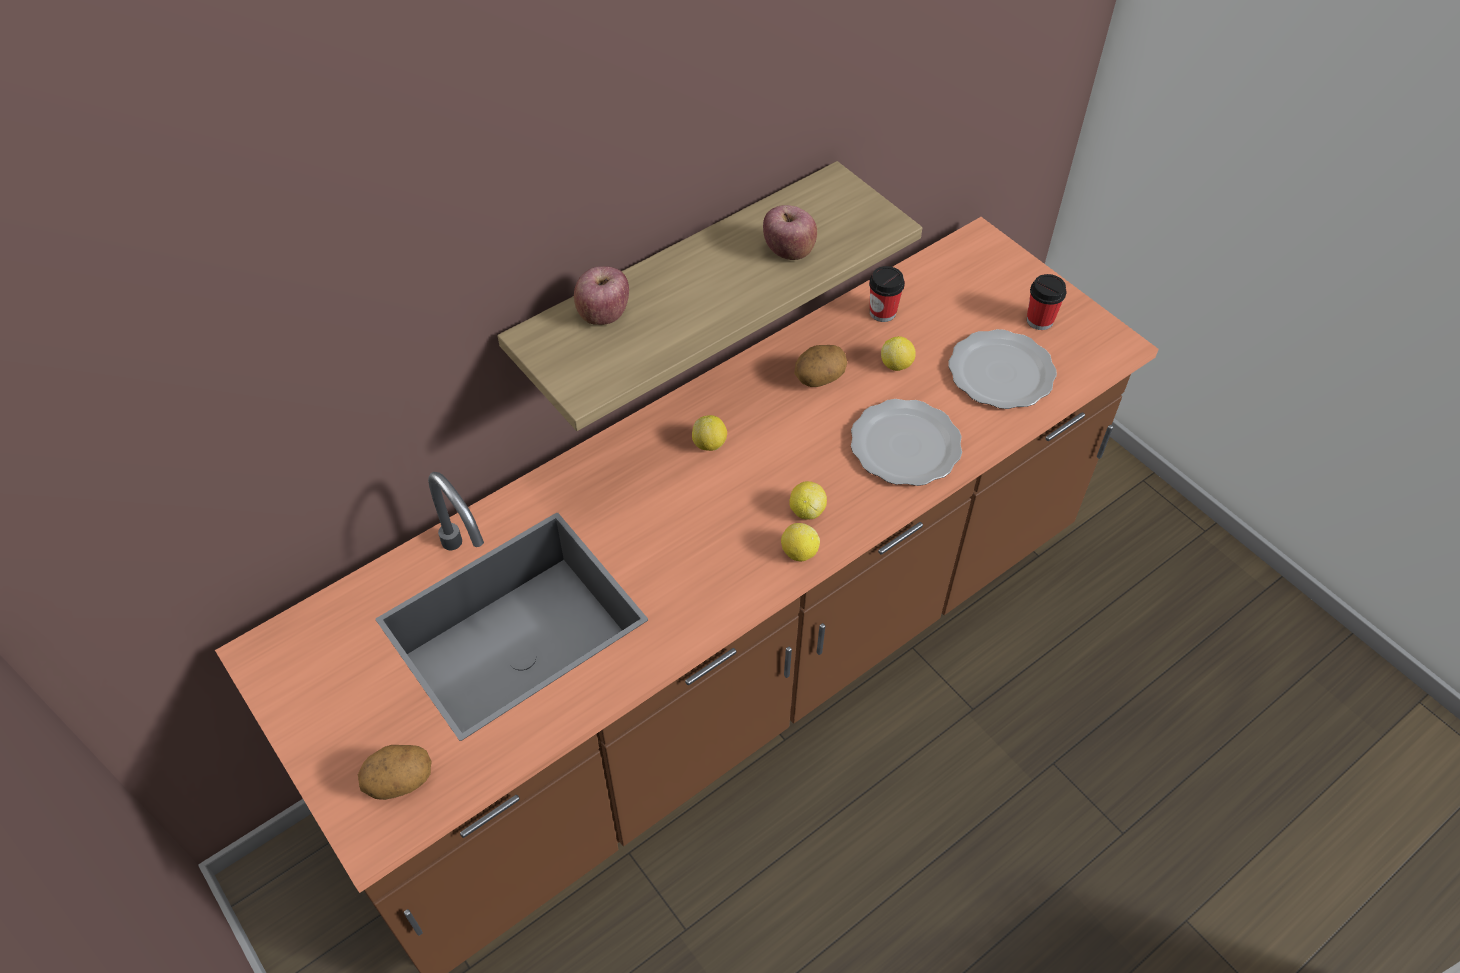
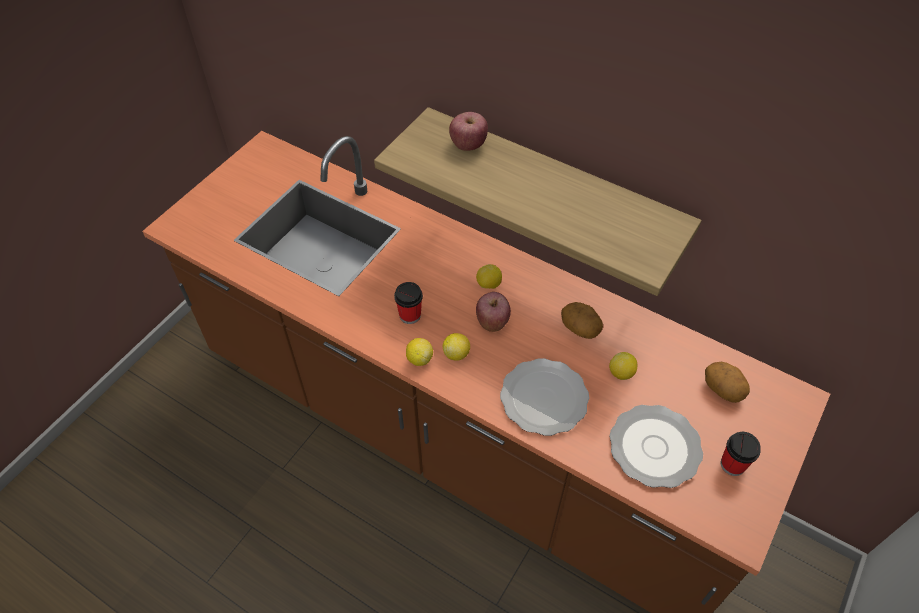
camera: 70 degrees right, 0 degrees up
(400, 781) = (204, 225): potato -> potato (722, 390)
(788, 251) = (581, 217): apple -> apple (492, 322)
(882, 312) = (671, 351): cup -> cup (410, 315)

